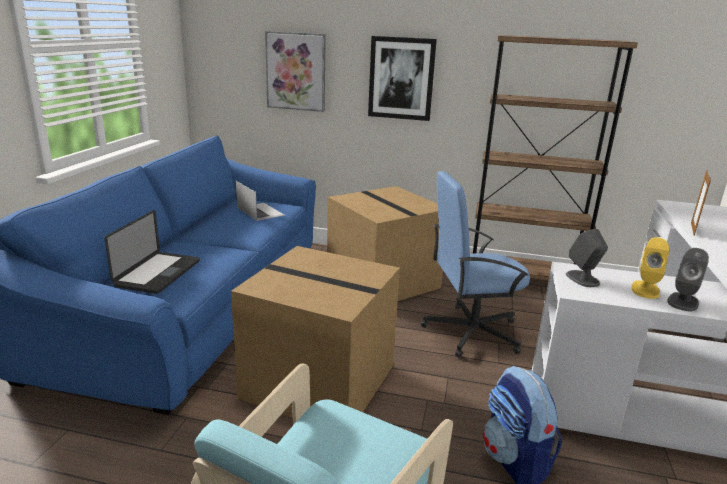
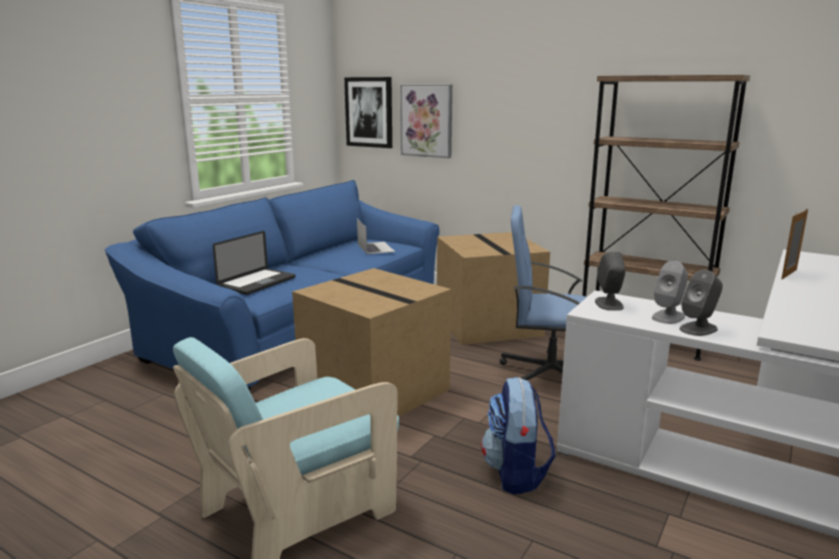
camera: 20 degrees right, 5 degrees down
(401, 78) = (521, 124): picture -> picture (369, 112)
(645, 289) = (668, 317): yellow speaker -> grey speaker

